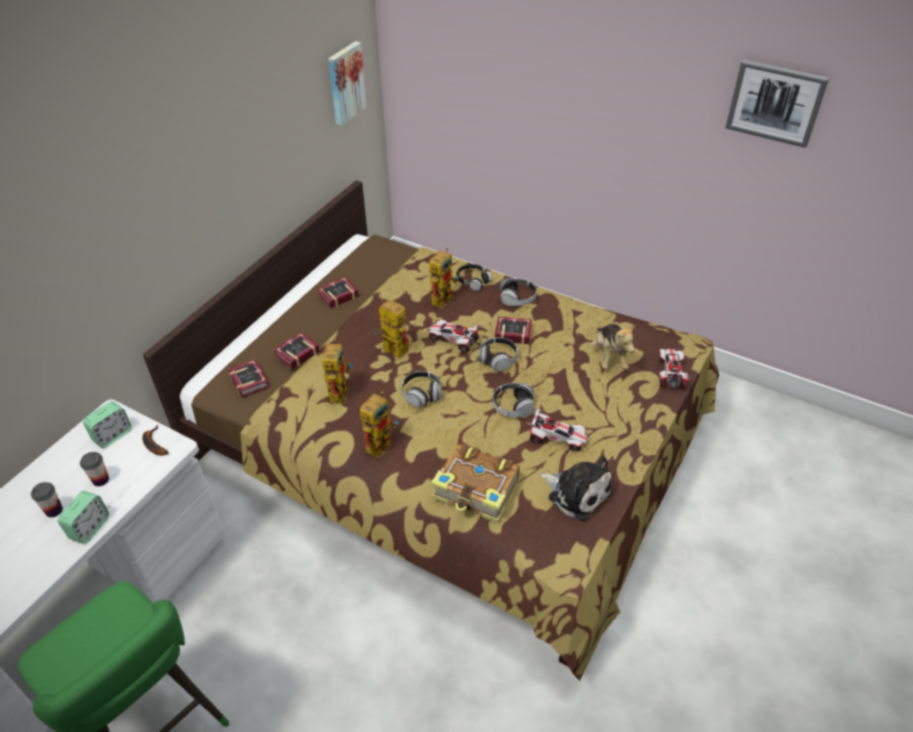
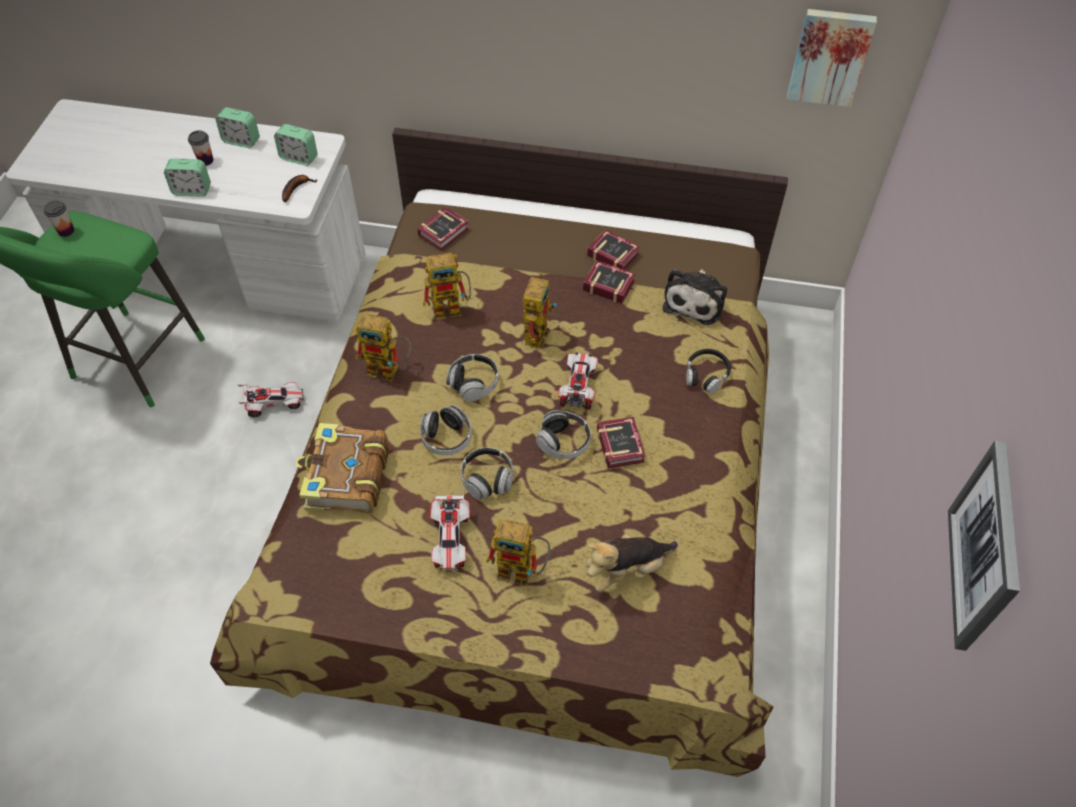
camera: 70 degrees right, 10 degrees up
(49, 476) = (241, 140): none -> alarm clock
(100, 480) = (245, 173): cup -> cup (66, 231)
(295, 354) = (493, 252): book -> book (607, 284)
(443, 297) = (654, 352): toy robot -> toy robot (523, 571)
(517, 299) = (693, 433): headphones -> headphones (446, 438)
(577, 492) = (371, 580): plush toy -> plush toy (695, 301)
(670, 374) = (623, 655): toy car -> toy car (274, 403)

